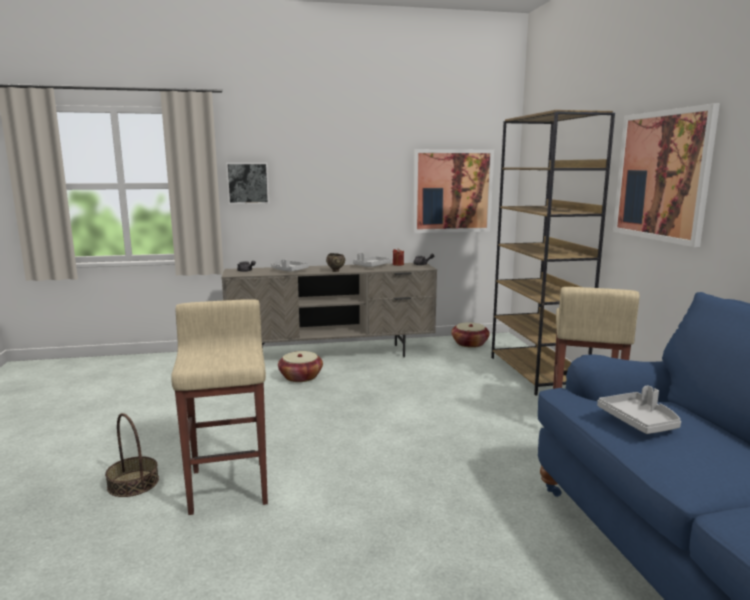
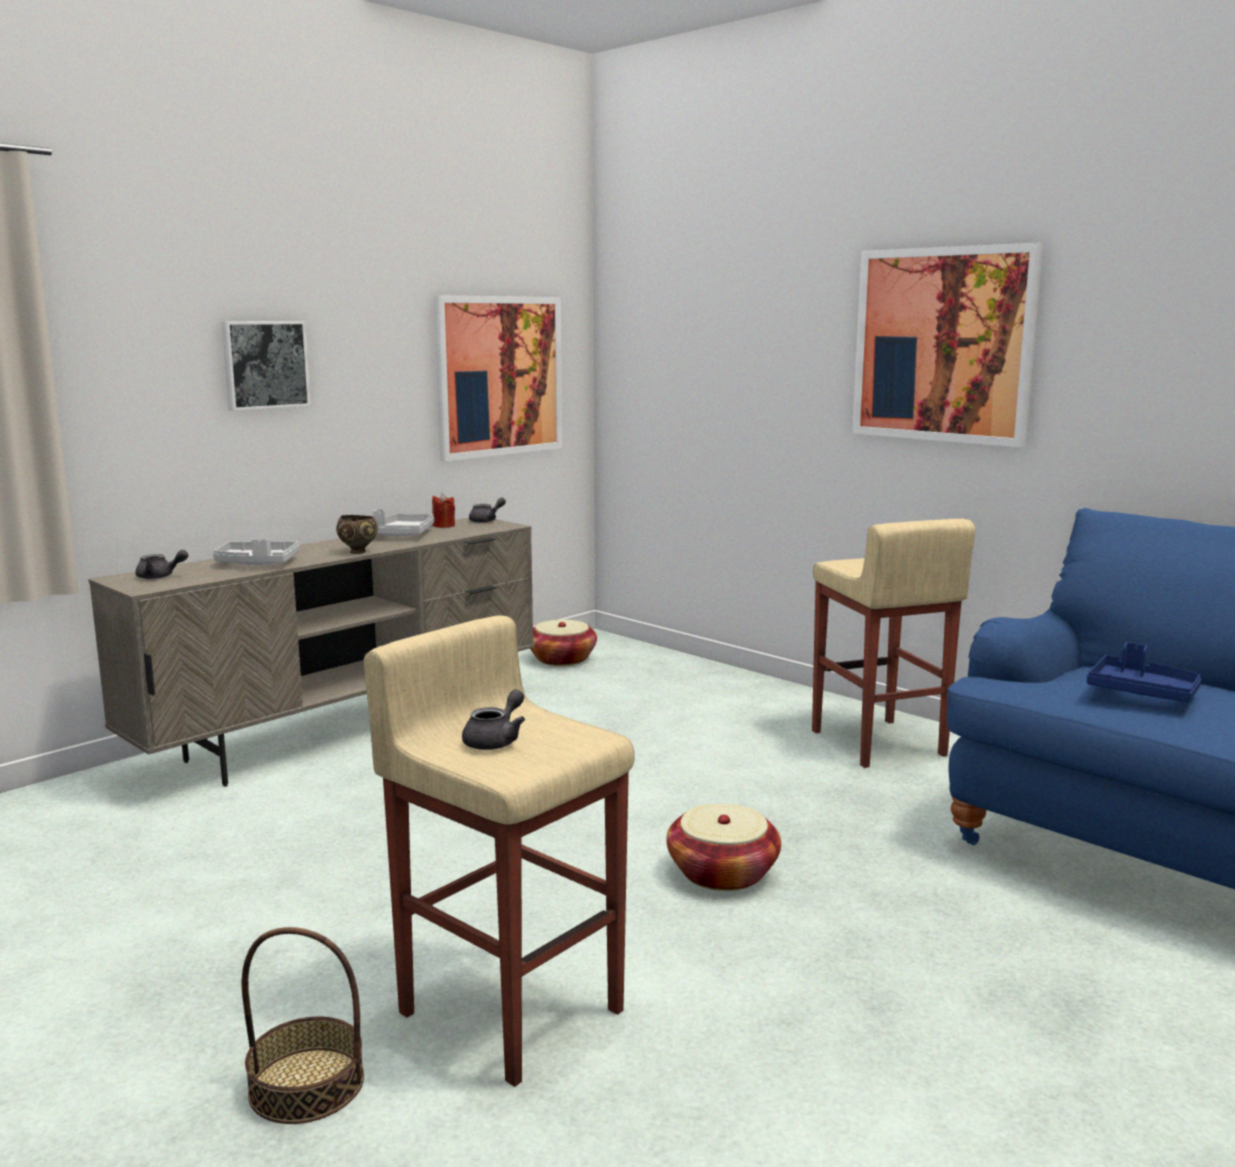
camera: 35 degrees left, 0 degrees up
(213, 355) = (496, 740): none -> grey teapot
(248, 183) = (110, 372): picture -> picture (264, 364)
(301, 377) = (344, 785): basket -> basket (722, 873)
(536, 373) = (723, 684): brown bookcase -> none
(639, 421) = (1142, 692): grey tray -> blue tray

